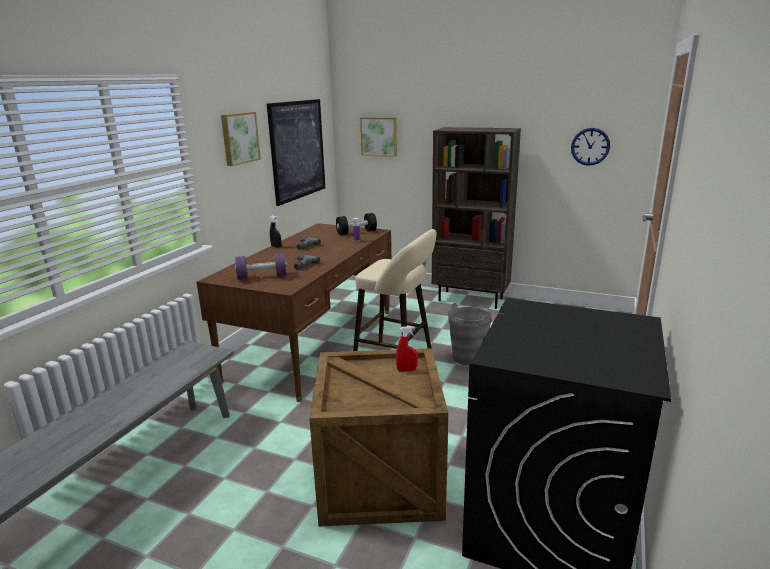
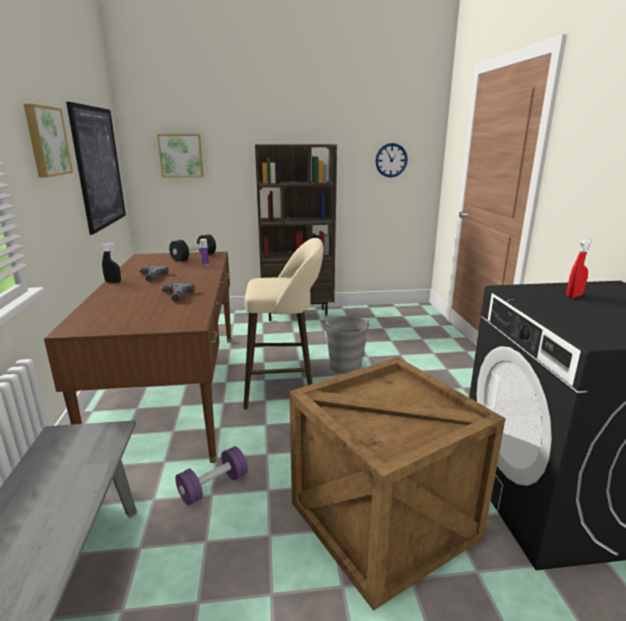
camera: 30 degrees left, 0 degrees up
(262, 277) = (139, 316): purple dumbbell -> purple dumbbell (213, 486)
(406, 370) = (400, 386): red spray bottle -> red spray bottle (574, 296)

